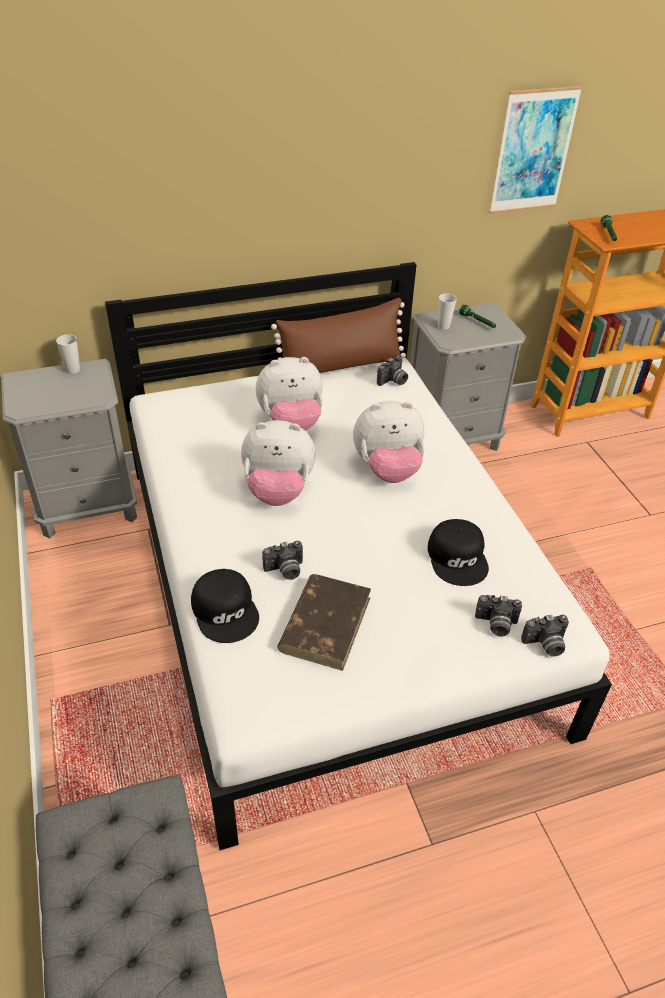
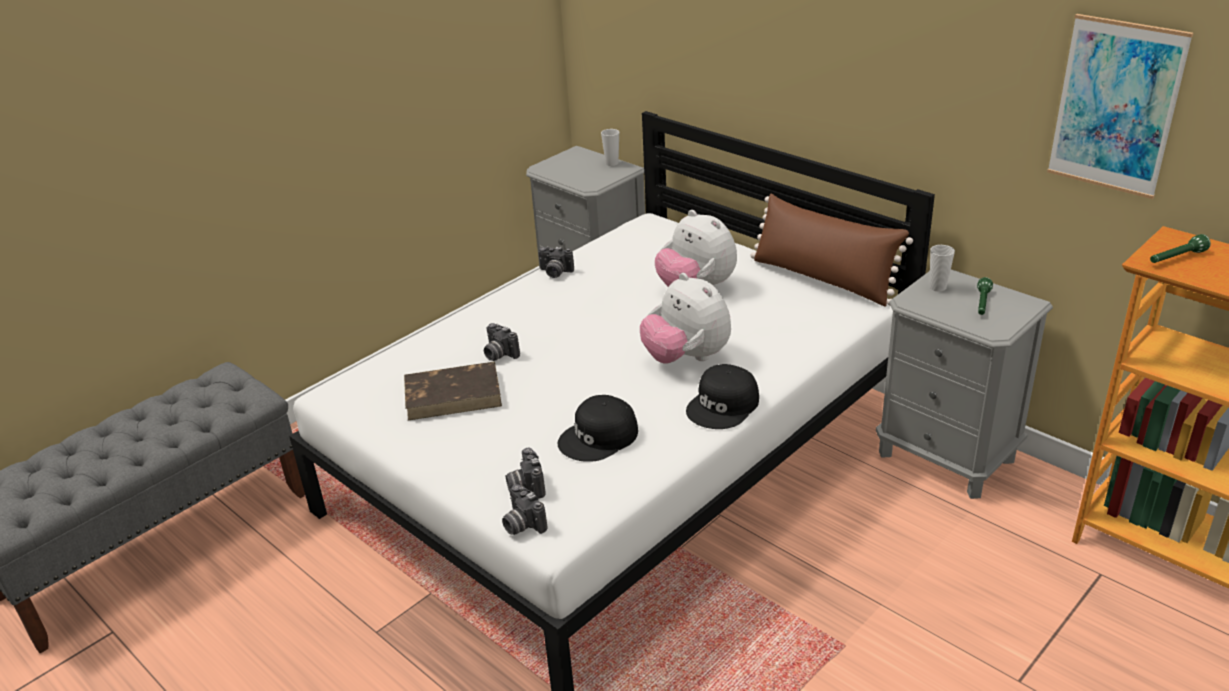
camera: 65 degrees right, 10 degrees down
(226, 610) = (432, 345): black cap -> black cap (724, 406)
(278, 491) = (594, 316): plush toy -> none
(393, 381) = (835, 313): camera -> camera (555, 273)

